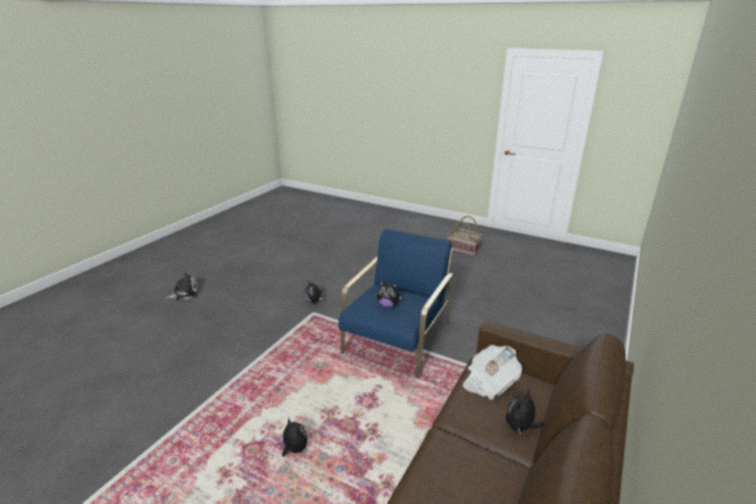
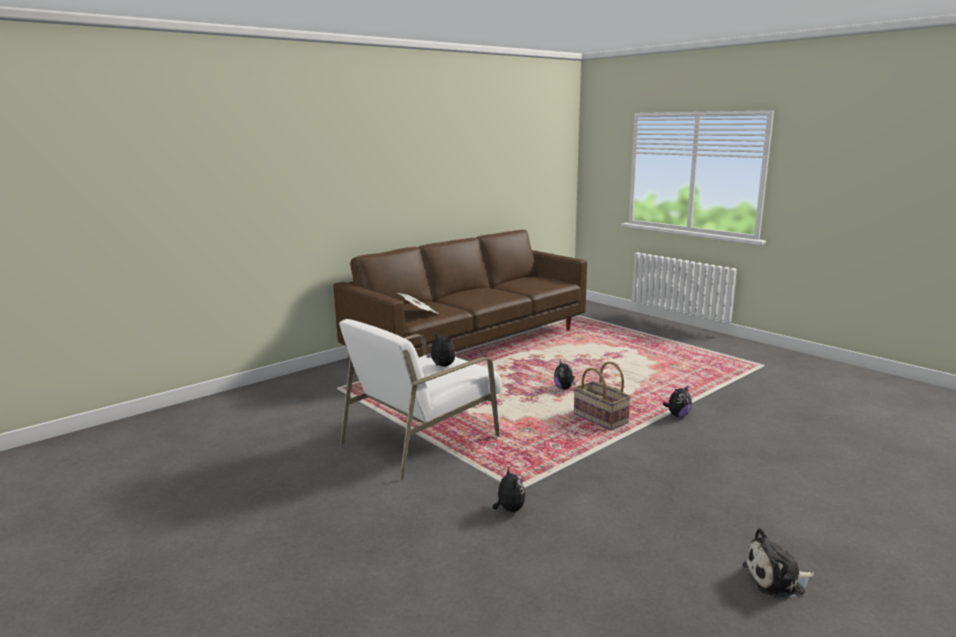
camera: 160 degrees left, 10 degrees down
(396, 342) = (425, 437): blue armchair -> white armchair
(463, 250) = (102, 575): basket -> basket (599, 419)
(520, 427) = (425, 302): plush toy -> plush toy (677, 415)

